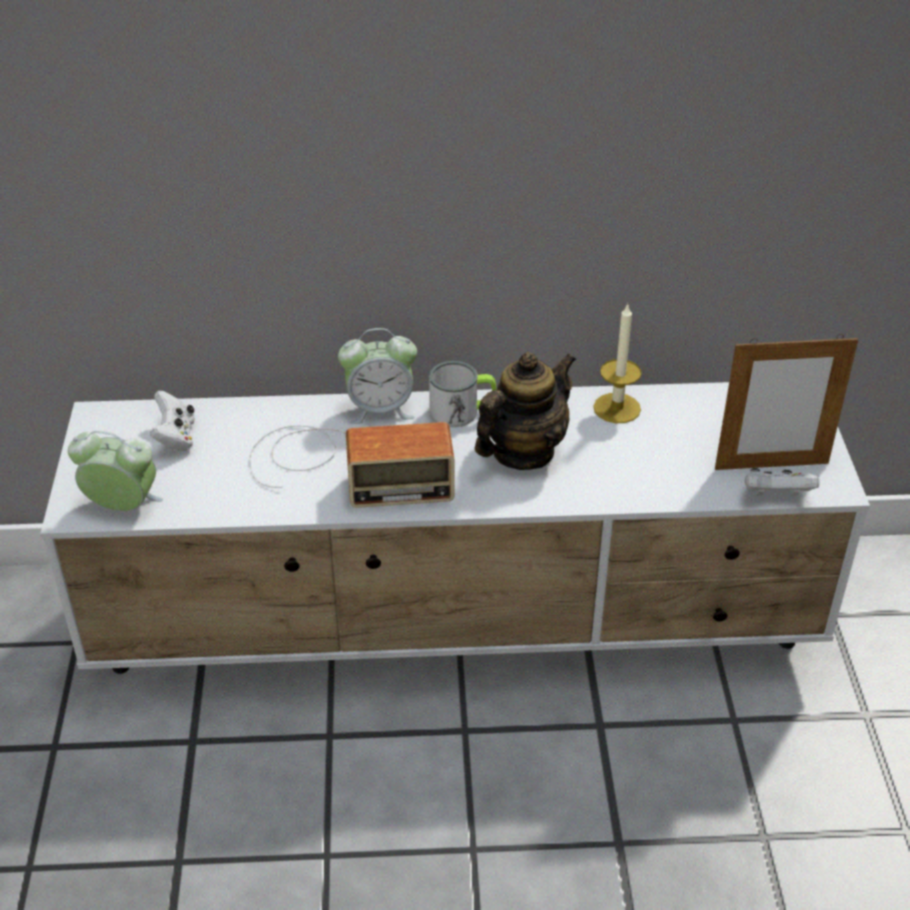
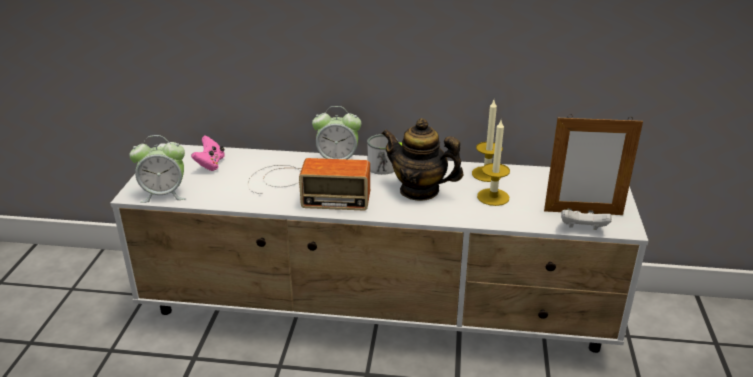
camera: 10 degrees right, 10 degrees down
(123, 507) = (164, 194): alarm clock -> alarm clock turned 150 degrees clockwise
(176, 437) = (210, 164): white game controller -> pink game controller
(523, 452) = (419, 190): teapot -> teapot turned 120 degrees counterclockwise
(635, 452) = (493, 197): none -> candle

